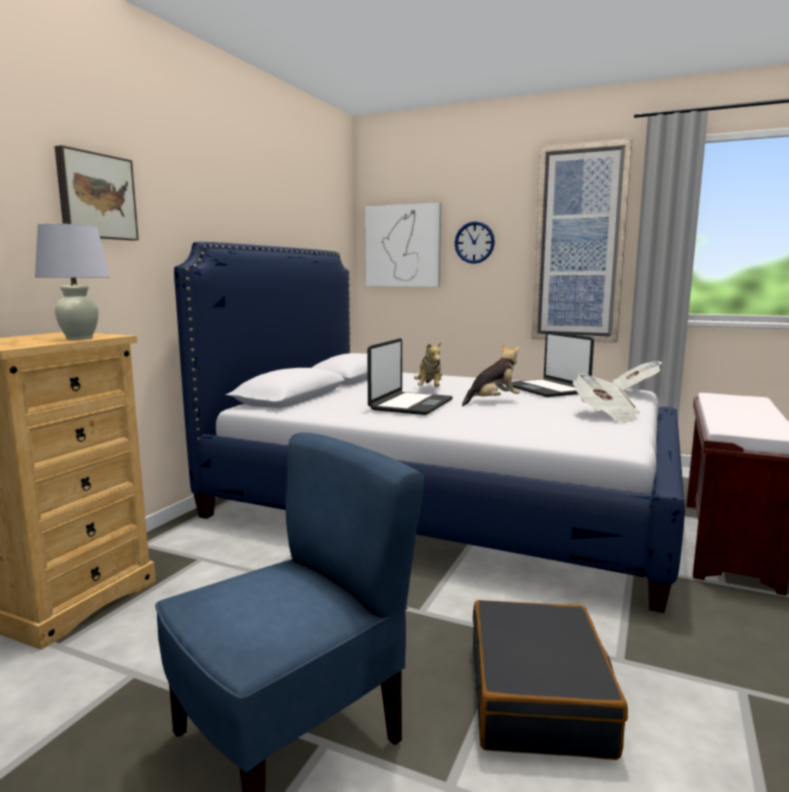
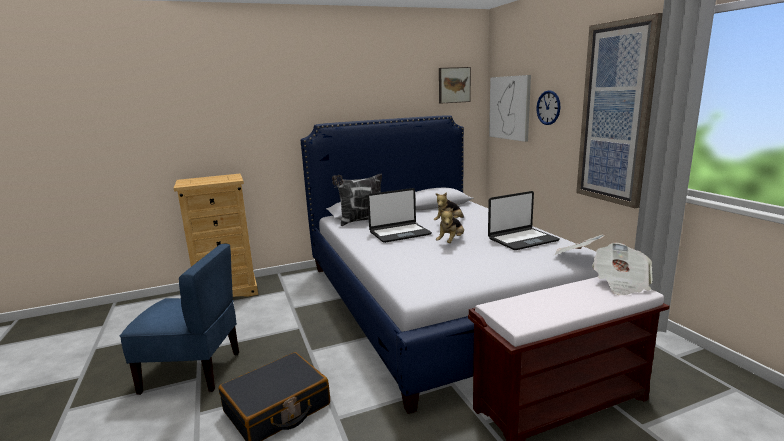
camera: 45 degrees right, 5 degrees up
(79, 338) = (220, 181): white table lamp -> none
(95, 196) = (258, 108): picture -> picture (453, 85)
(311, 403) = (361, 221): none -> pillow
(492, 401) = (451, 242): plush toy -> plush toy turned 105 degrees clockwise
(547, 389) = (522, 240): laptop -> laptop turned 135 degrees counterclockwise
(605, 415) = (482, 271): newspaper -> newspaper (620, 283)

